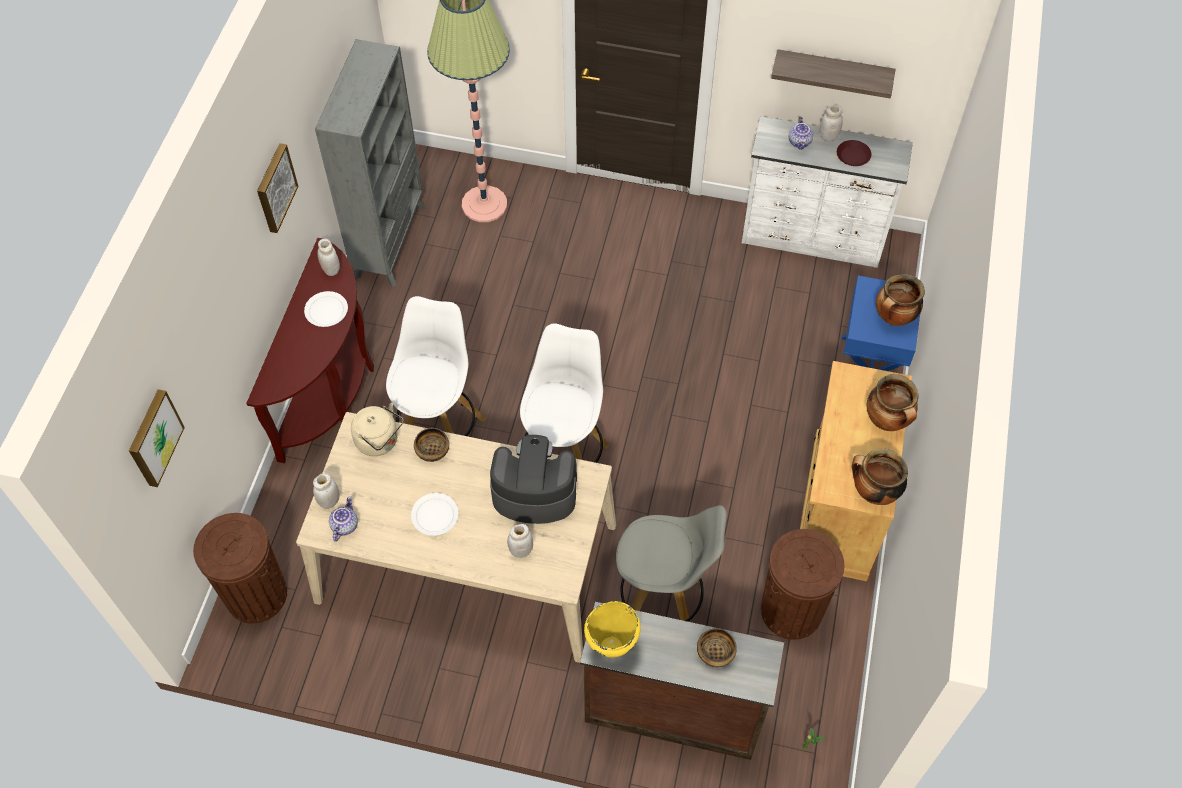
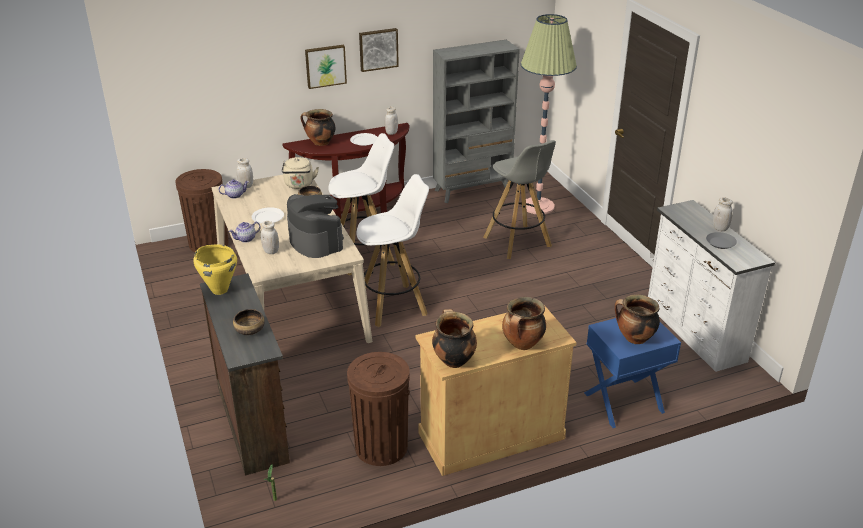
camera: 55 degrees right, 25 degrees down
(153, 437) = (190, 69): picture -> picture (325, 66)
(287, 361) = (320, 143): none -> cooking pot
(662, 609) = (327, 387): grey stool -> grey stool (518, 242)
(800, 142) = (697, 220): teapot -> teapot (246, 239)
(833, 73) = (740, 173): shelf -> none
(853, 155) = (720, 243): brown plate -> grey plate

